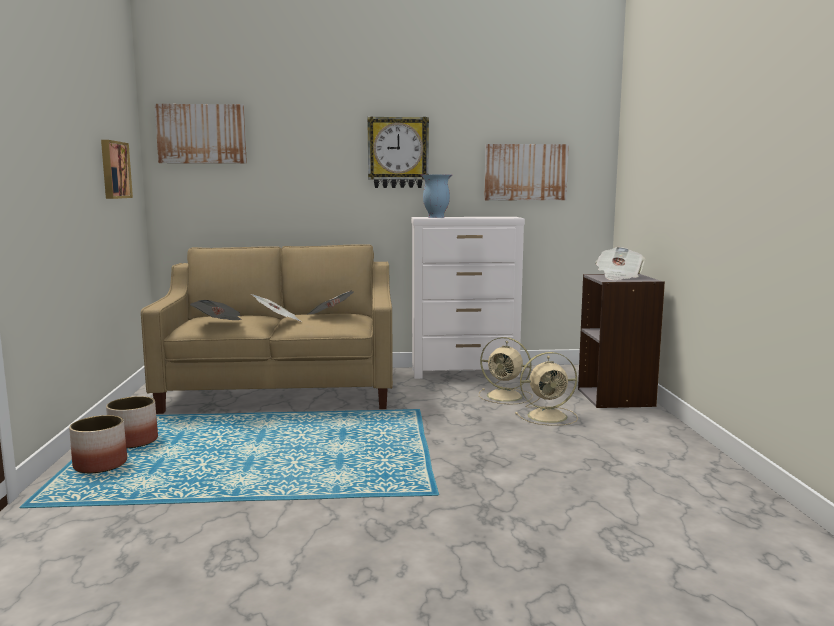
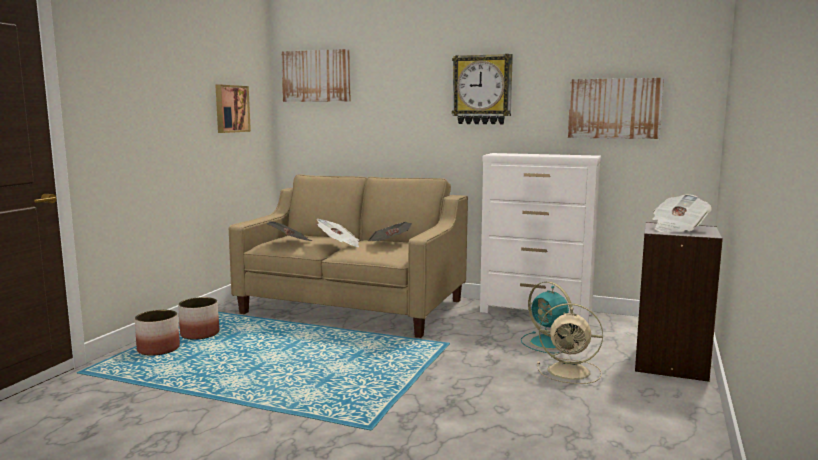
camera: 25 degrees right, 0 degrees up
(436, 217) = (509, 154): vase -> none
(506, 396) = (549, 343): beige fan -> turquoise fan

